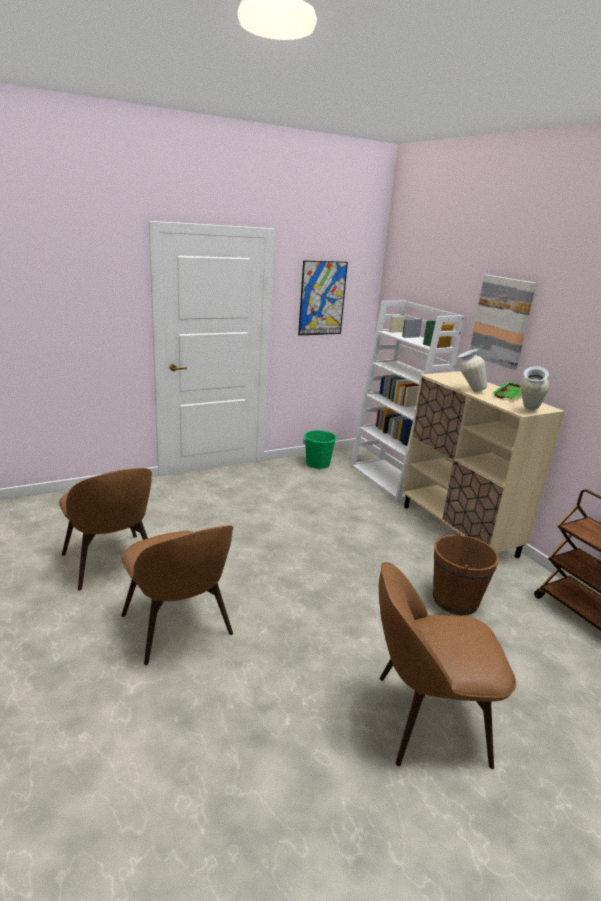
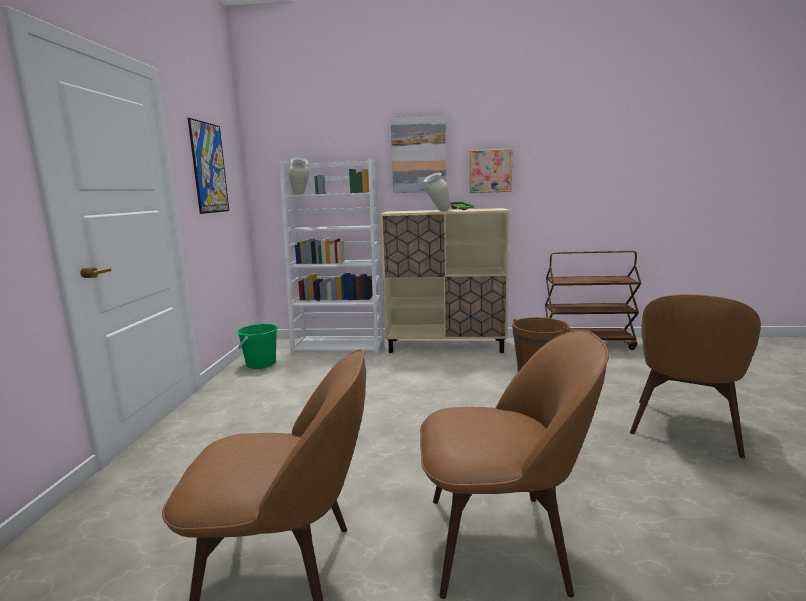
camera: 55 degrees left, 10 degrees down
(527, 411) = (499, 209): vase -> vase (300, 194)
(566, 361) = (490, 171): none -> picture

